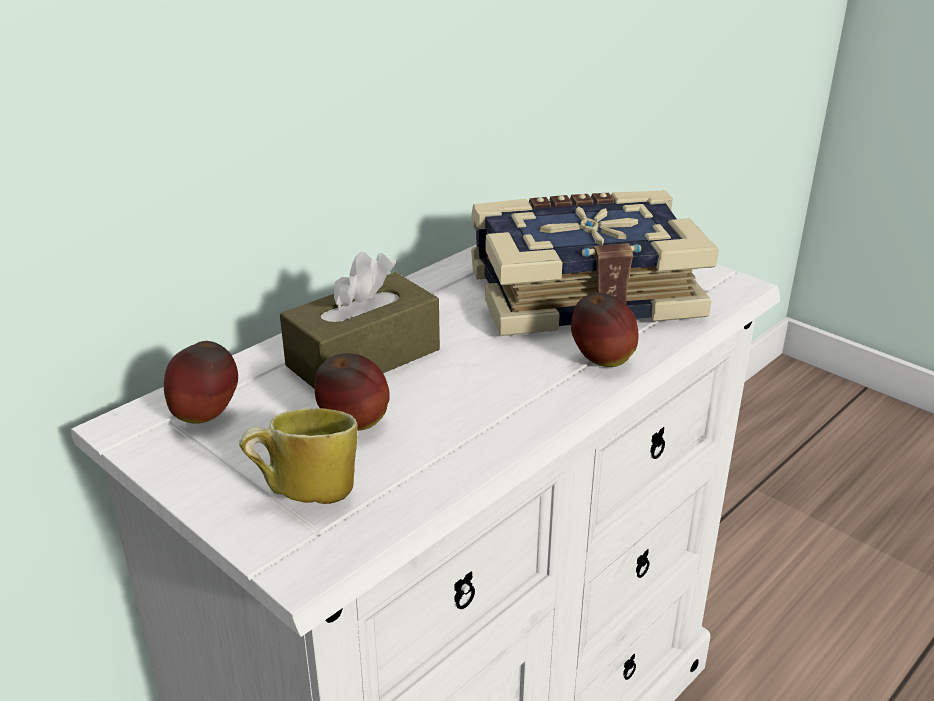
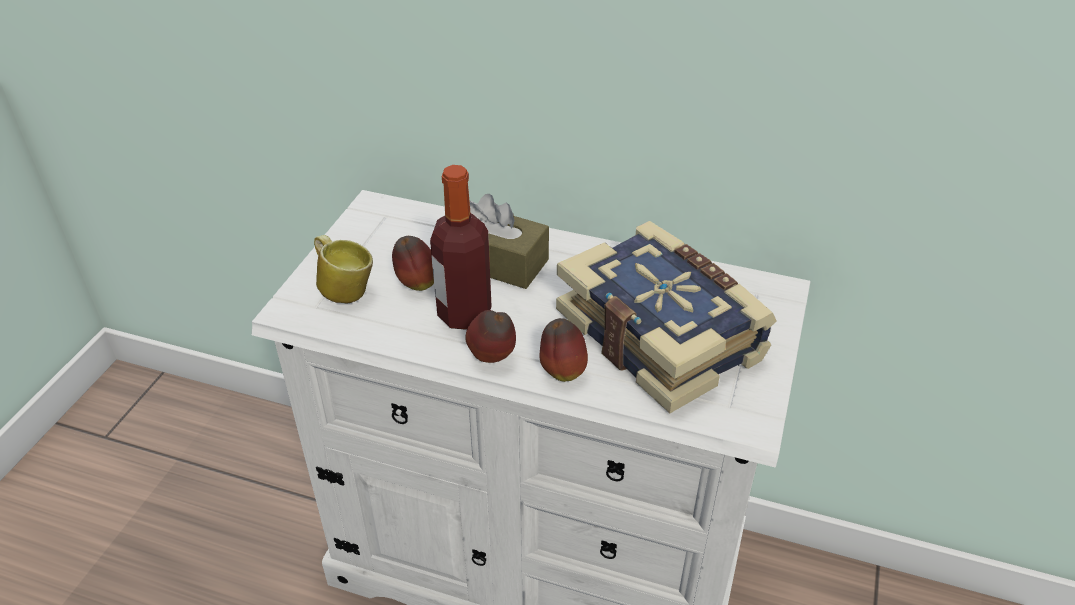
camera: 65 degrees right, 10 degrees up
(206, 417) = (395, 227): apple -> apple (493, 358)
(450, 403) = (464, 314): none -> bottle

